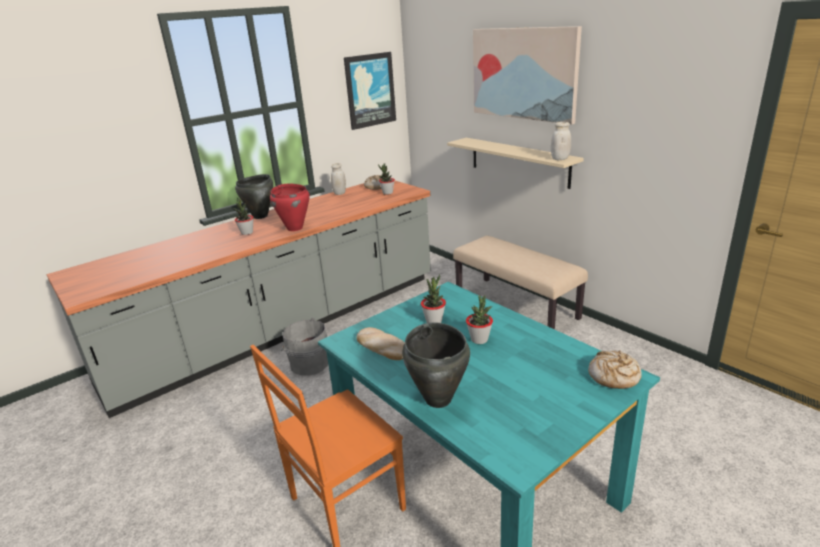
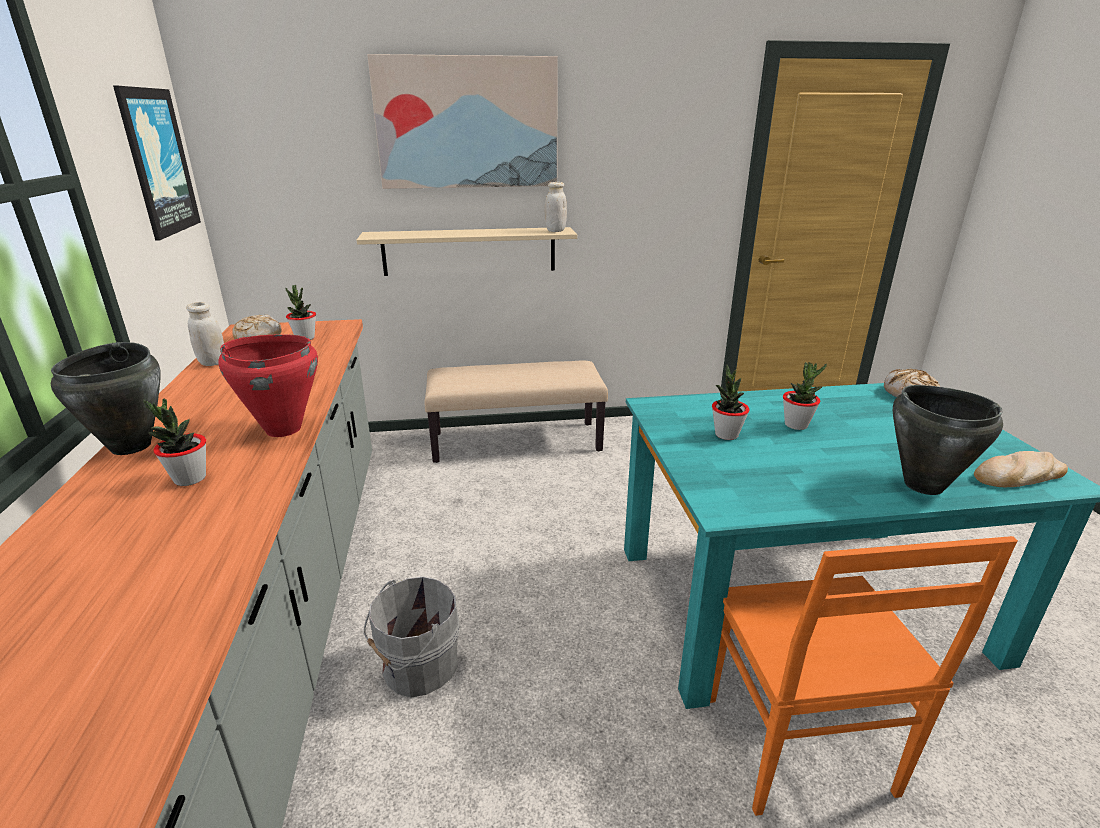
camera: 60 degrees left, 0 degrees up
(381, 347) = (767, 485): bread -> bread (1018, 475)

